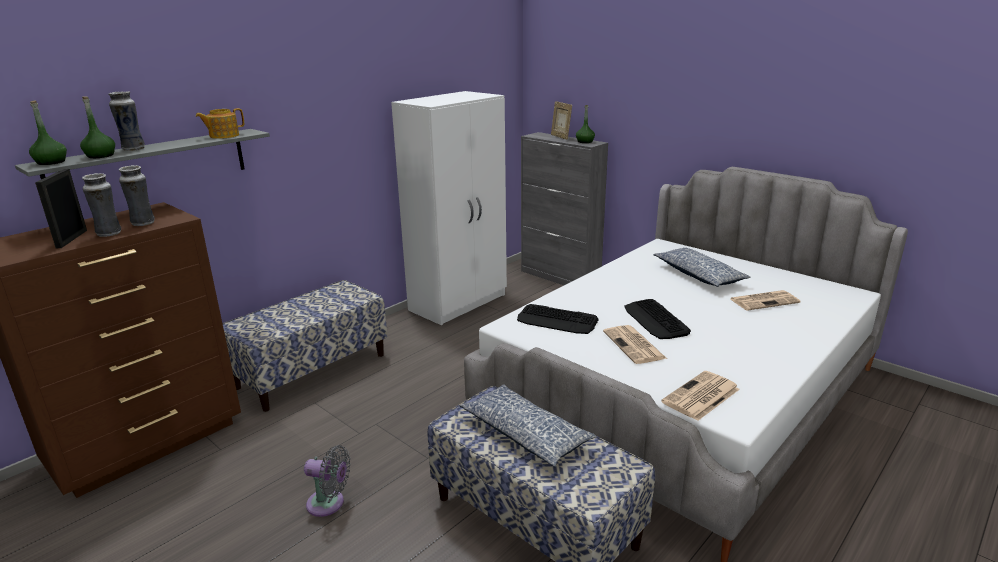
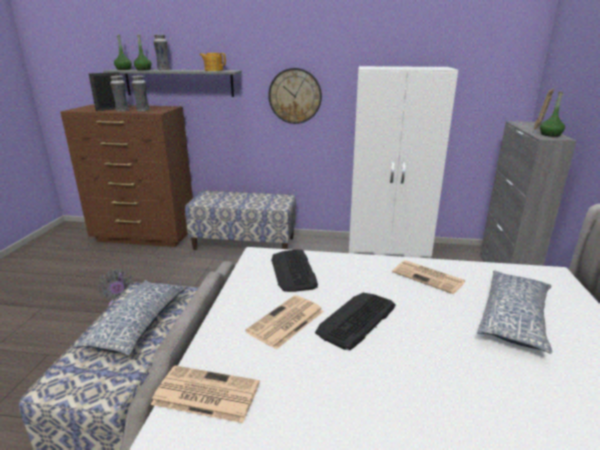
camera: 55 degrees right, 0 degrees up
(324, 151) = (295, 96): none -> wall clock
(764, 301) = (527, 391): newspaper -> newspaper (429, 277)

